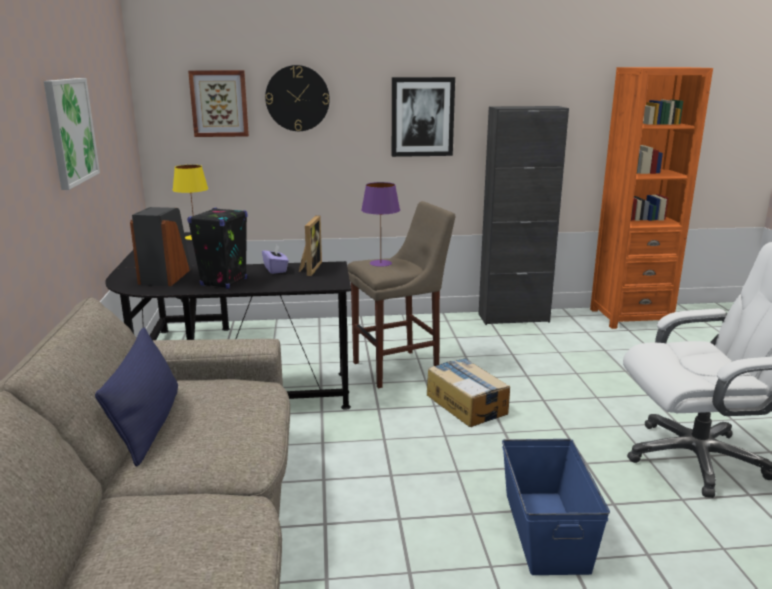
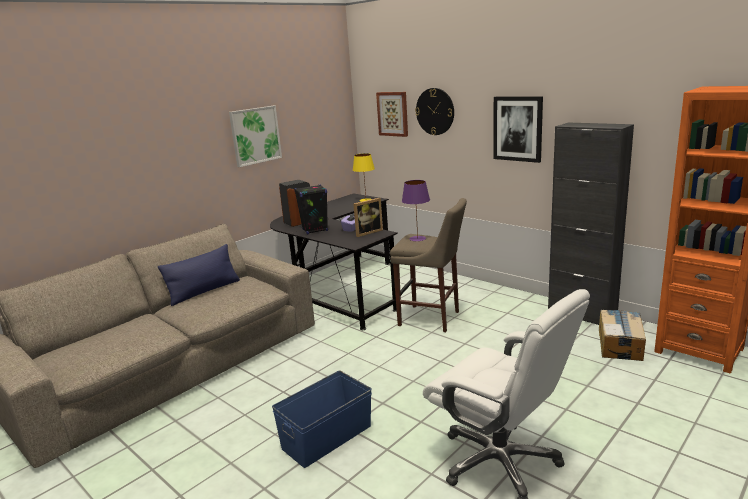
camera: 50 degrees right, 0 degrees up
(466, 404) = (426, 355): cardboard box -> cardboard box (620, 344)

